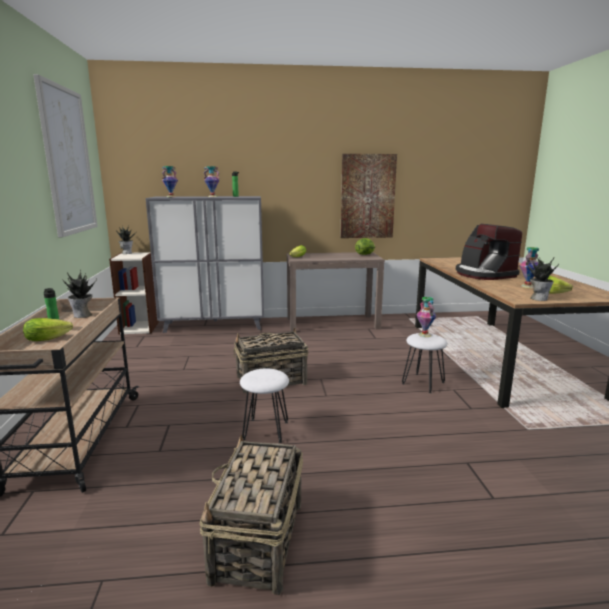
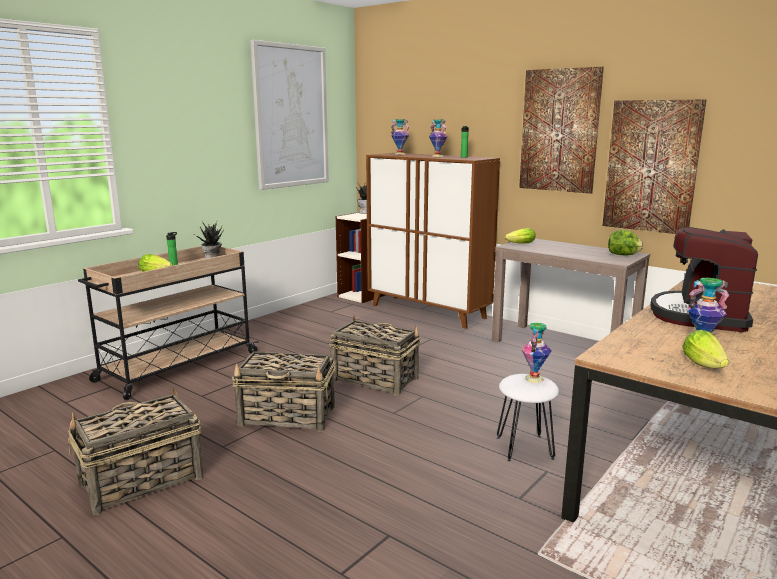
camera: 45 degrees right, 0 degrees up
(214, 326) = (428, 311): grey cabinet -> brown cabinet
(266, 430) = (288, 416): white stool -> basket
(304, 174) = (559, 131): none -> picture
(538, 298) = (644, 364): potted plant -> none

